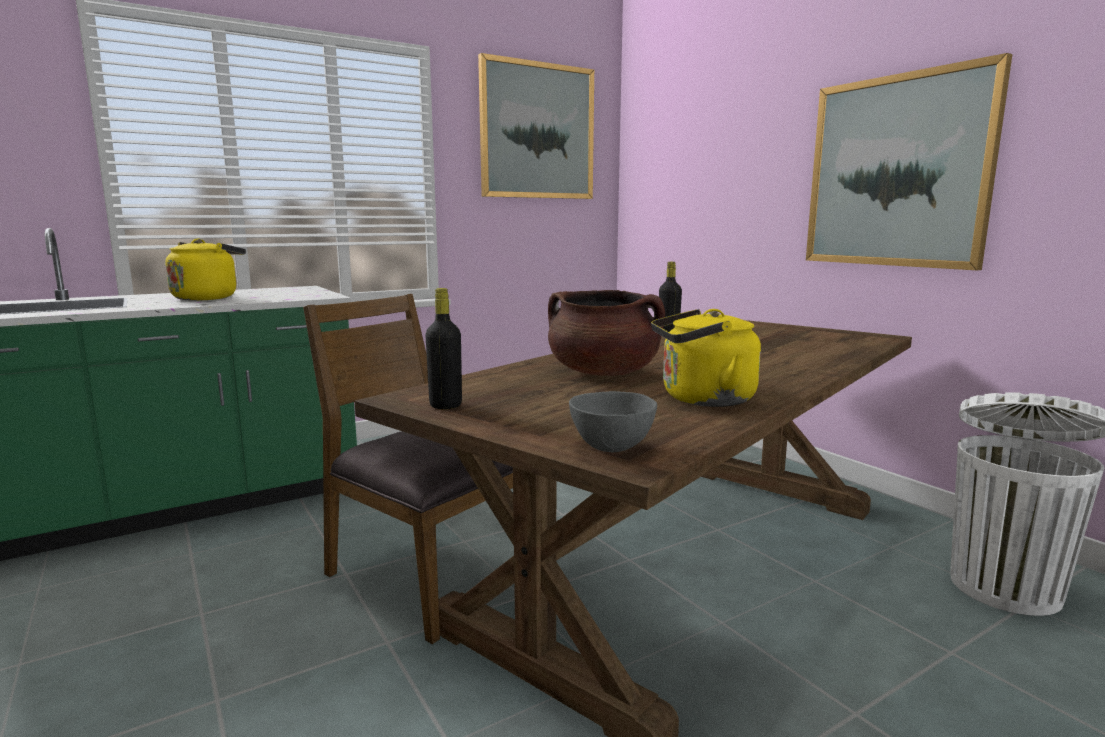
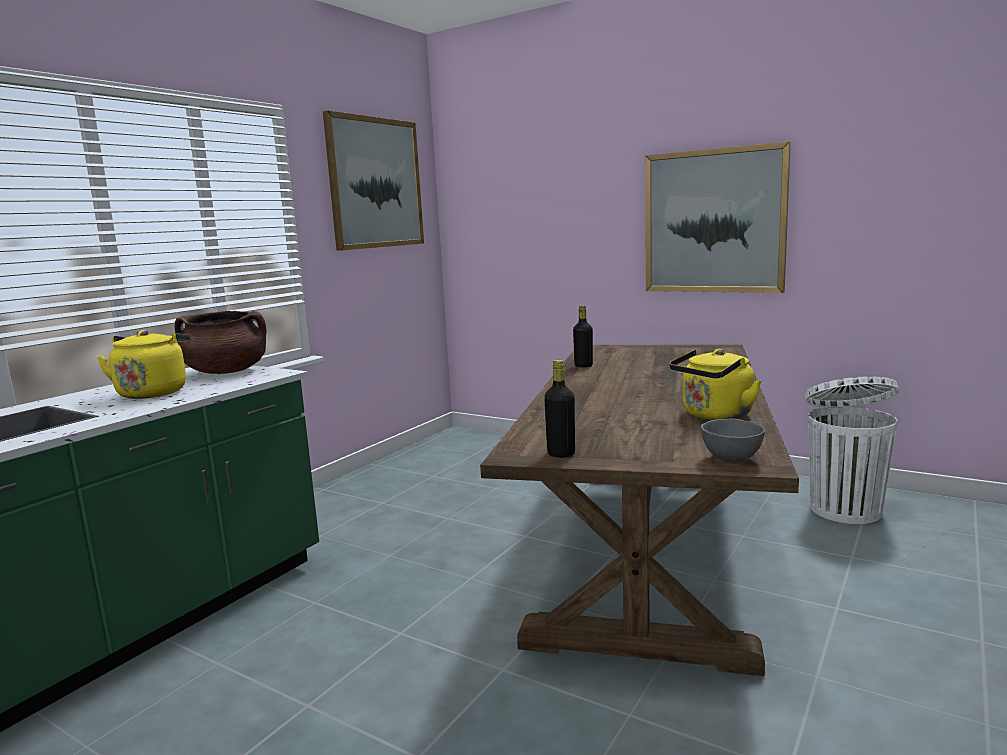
camera: 25 degrees left, 0 degrees up
(427, 575) = (472, 612): brown chair -> none
(603, 373) = (610, 407): brown cooking pot -> brown cooking pot (226, 372)

